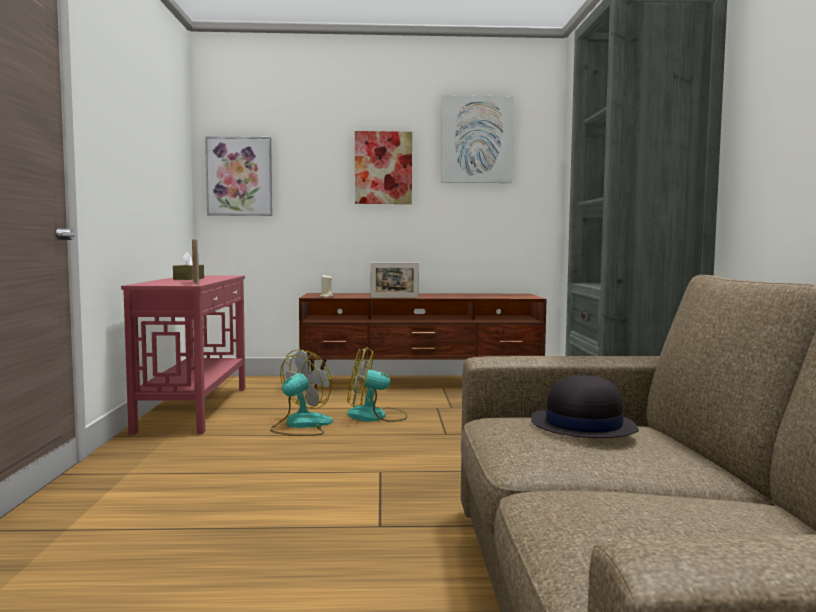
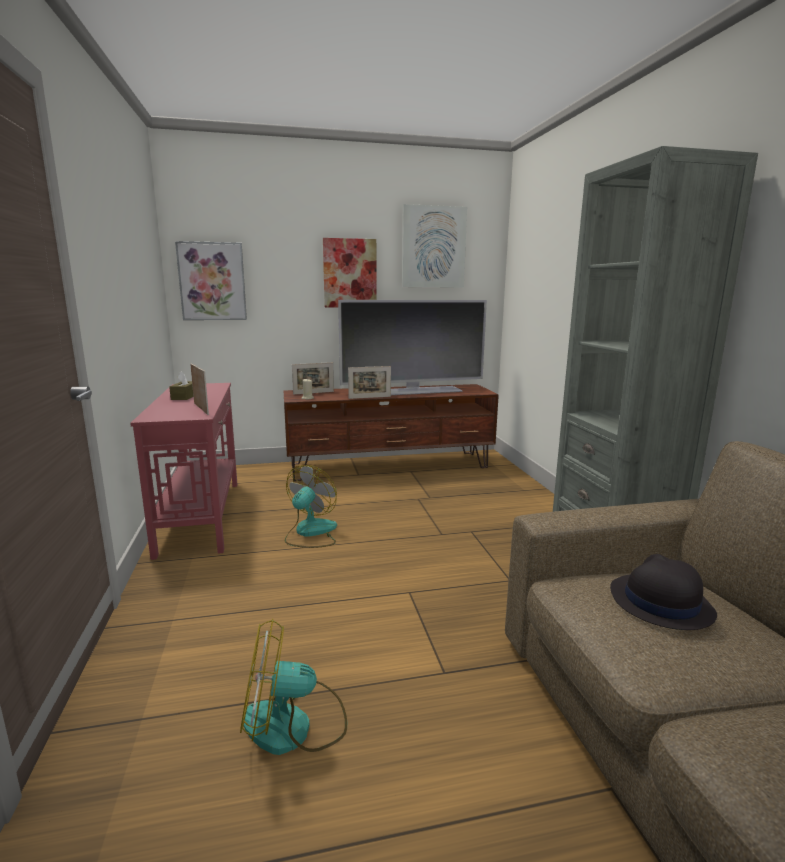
camera: 10 degrees left, 10 degrees up
(337, 294) = (313, 393): none -> picture frame
(376, 416) = (371, 514): fan -> fan (293, 726)
(454, 295) = (418, 391): none -> television

